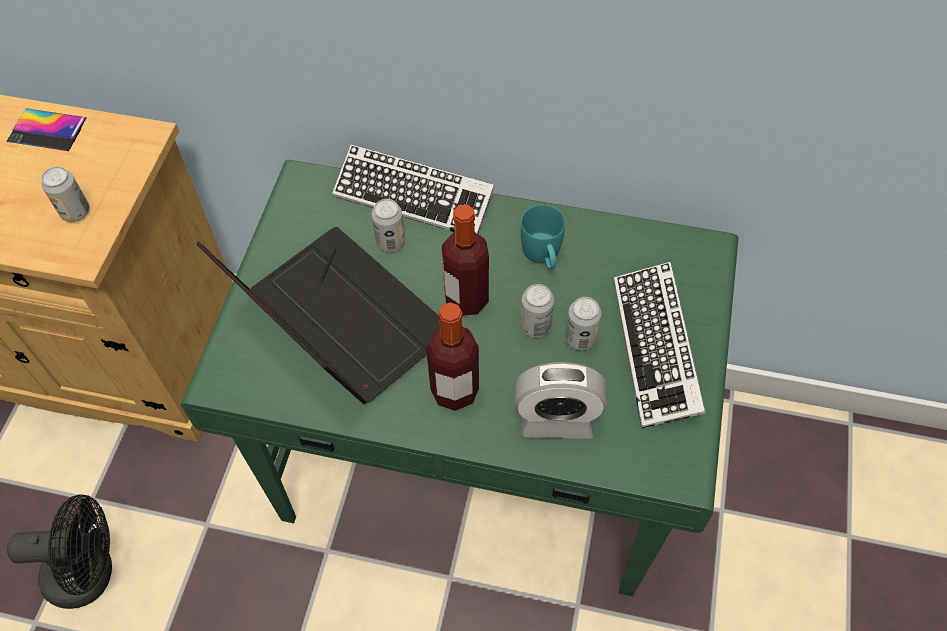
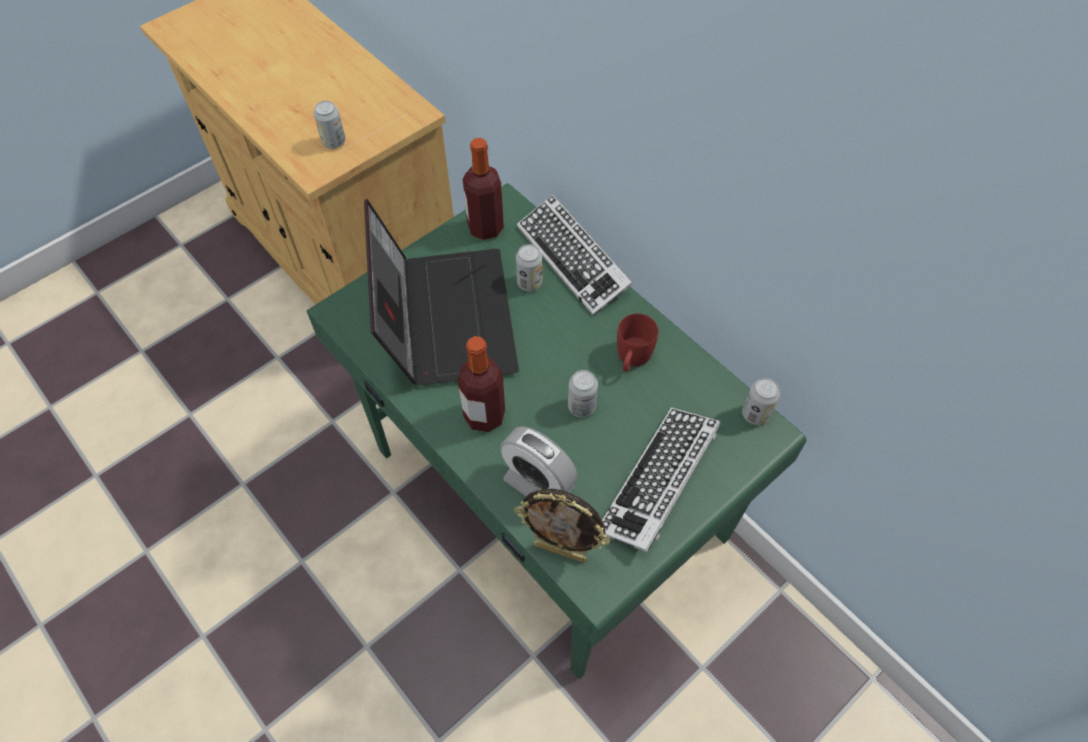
camera: 35 degrees right, 0 degrees up
(47, 130) = (361, 77): phone -> none
(91, 573) = (242, 405): black fan -> none
(466, 299) = (548, 356): bottle -> bottle (485, 228)
(543, 256) = (632, 359): turquoise mug -> red mug
(580, 338) = (607, 437): can -> can (755, 414)
(627, 465) = (561, 551): none -> picture frame

